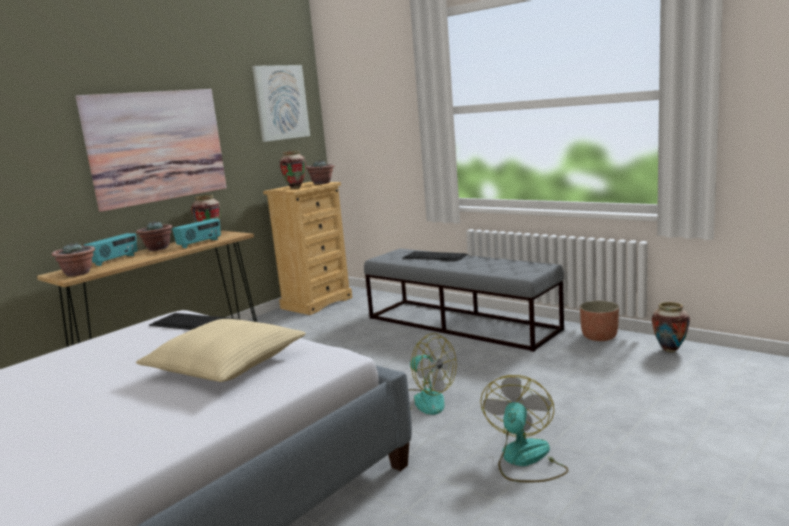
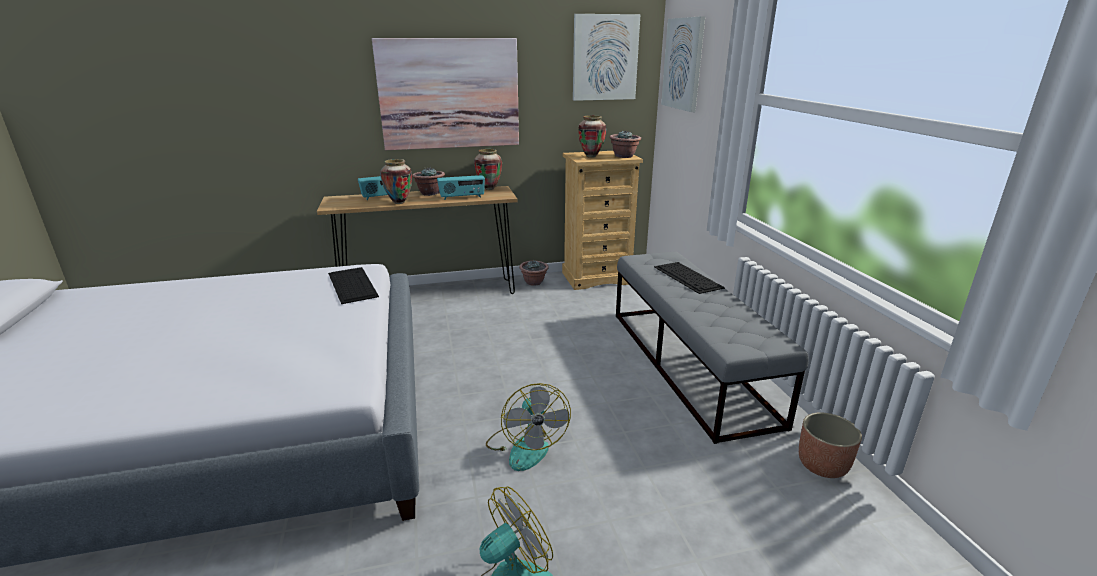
camera: 35 degrees right, 10 degrees up
(78, 273) = (341, 204): potted plant -> potted plant (534, 282)
(226, 364) = (277, 349): beige pillow -> none
(353, 100) = (683, 64): none -> picture
(669, 350) = (895, 543): vase -> vase (399, 202)

